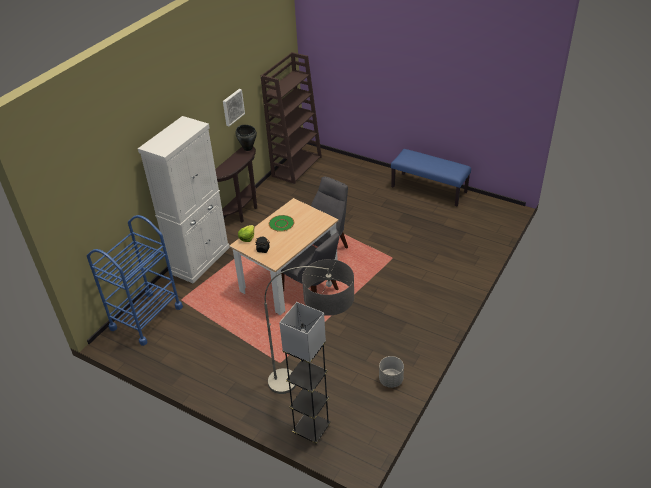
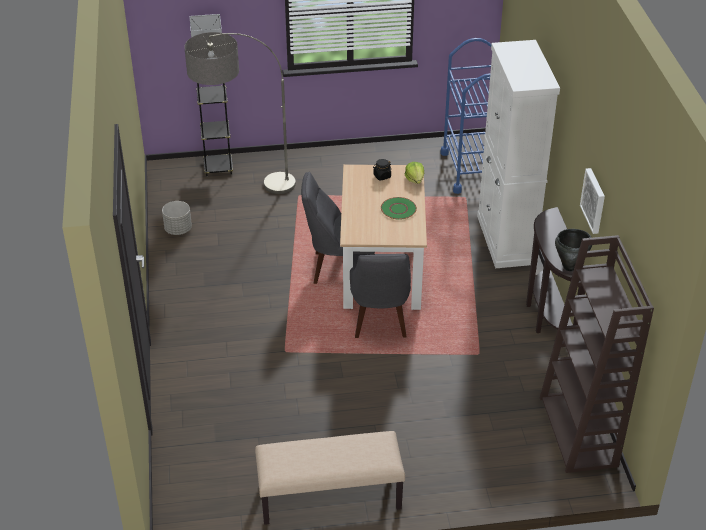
camera: 140 degrees right, 0 degrees up
(429, 189) = (329, 497): blue bench -> beige bench

